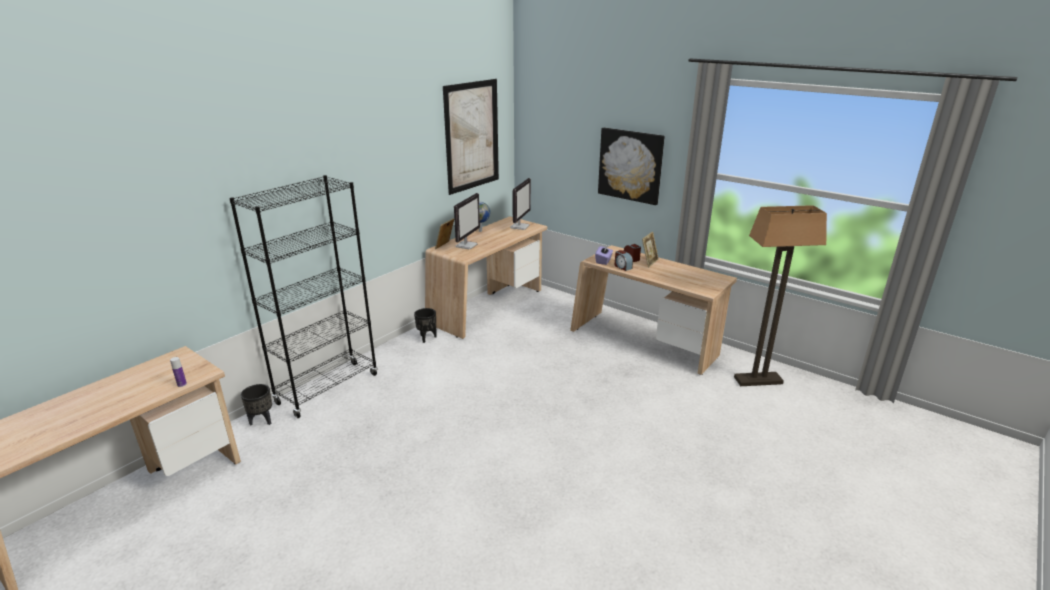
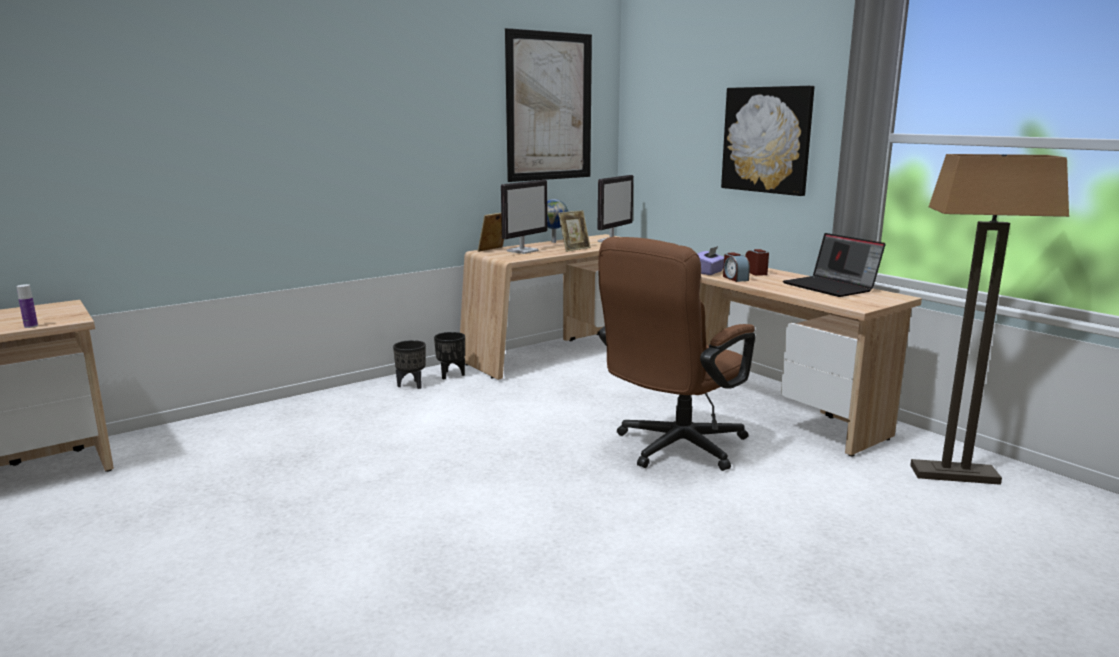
camera: 15 degrees right, 10 degrees down
(262, 420) = (177, 432): black planter -> black planter (411, 385)
(328, 389) = (283, 411): black bookcase -> none
(600, 384) = (673, 449): none -> brown office chair
(649, 262) = (781, 277): picture frame -> picture frame (574, 249)
(683, 271) = (831, 287): none -> laptop

